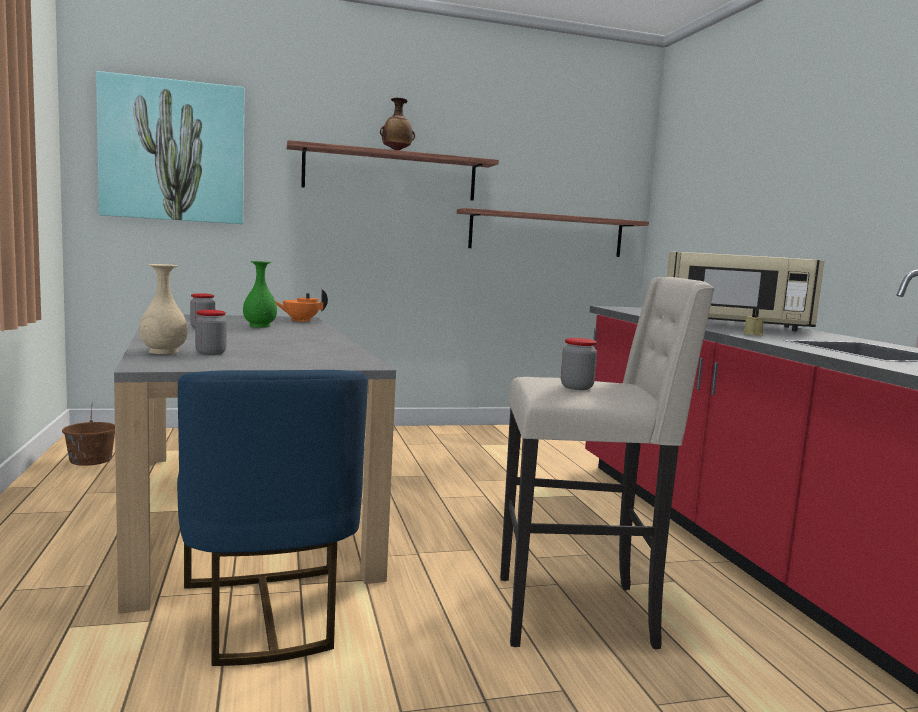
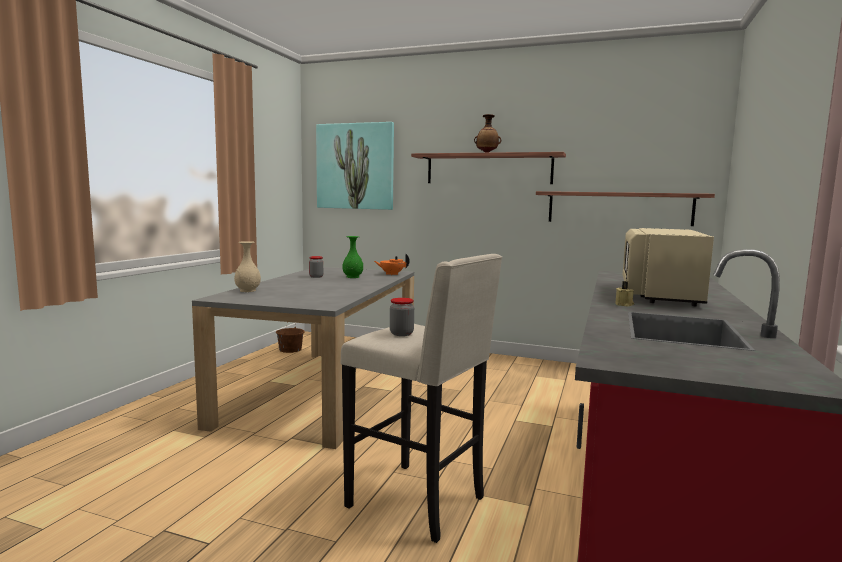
camera: 35 degrees right, 0 degrees up
(210, 353) = (268, 293): jar -> none
(266, 614) = (253, 448): blue chair -> none
(734, 325) = (659, 295): beige microwave -> beige microwave turned 60 degrees clockwise

